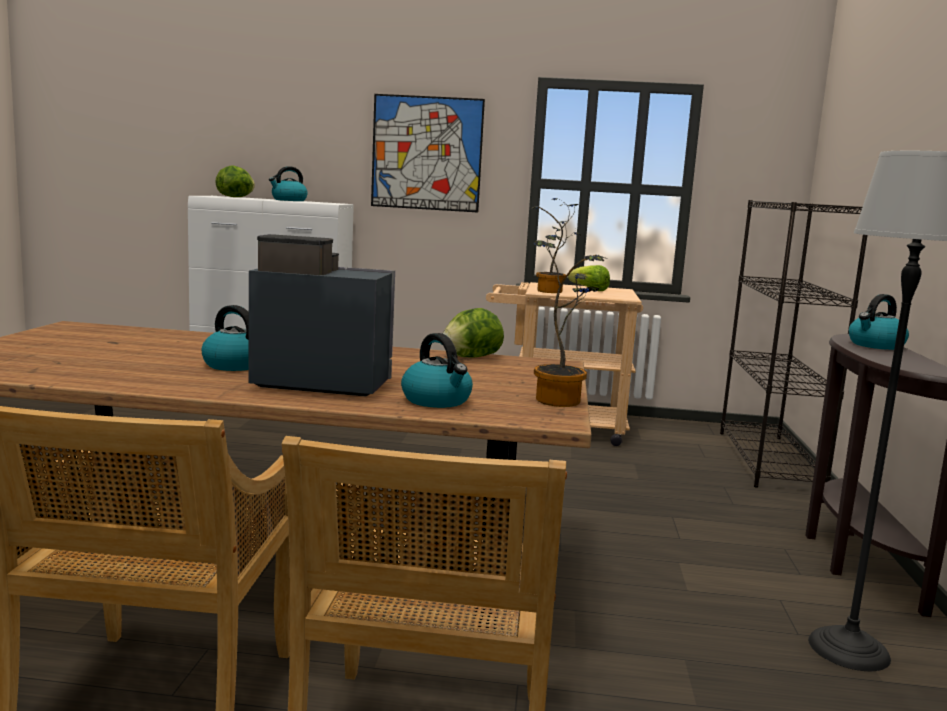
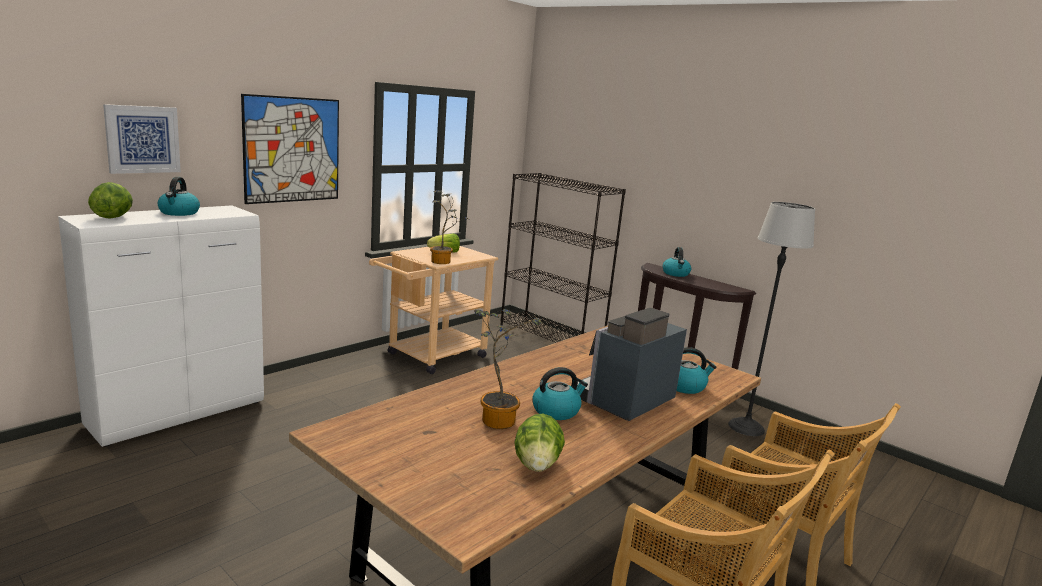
camera: 55 degrees left, 5 degrees up
(284, 136) = (142, 139): none -> picture
(470, 357) = (581, 344): lettuce -> lettuce (537, 465)
(561, 399) = (696, 360): potted plant -> potted plant (496, 418)

